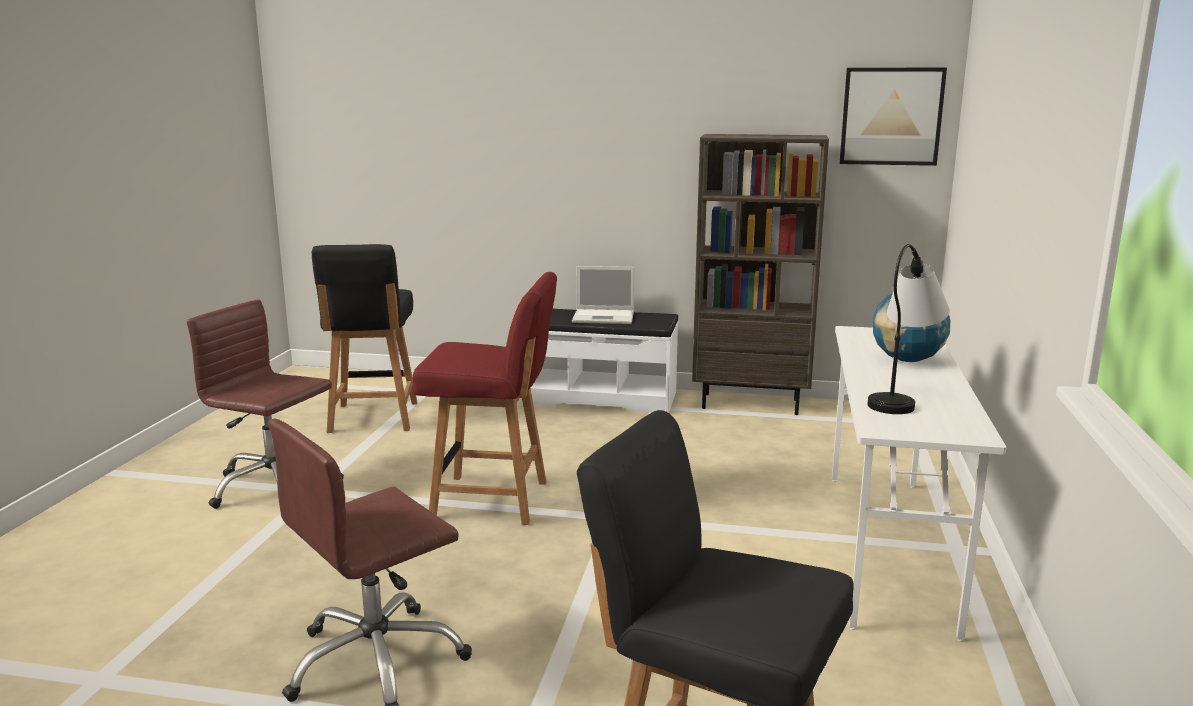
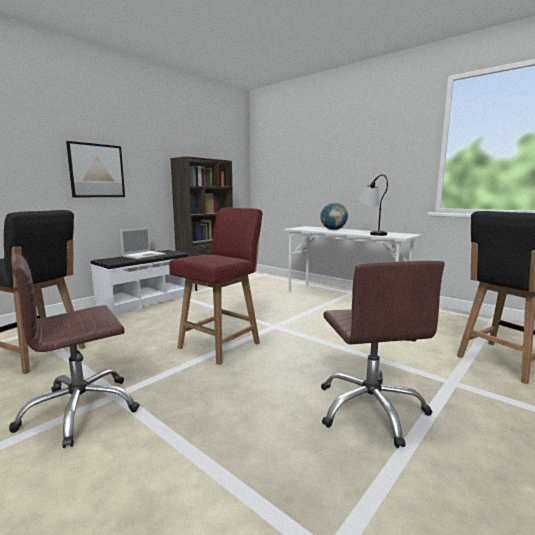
camera: 60 degrees left, 5 degrees down
(891, 116) = (232, 156): picture -> picture (96, 171)

